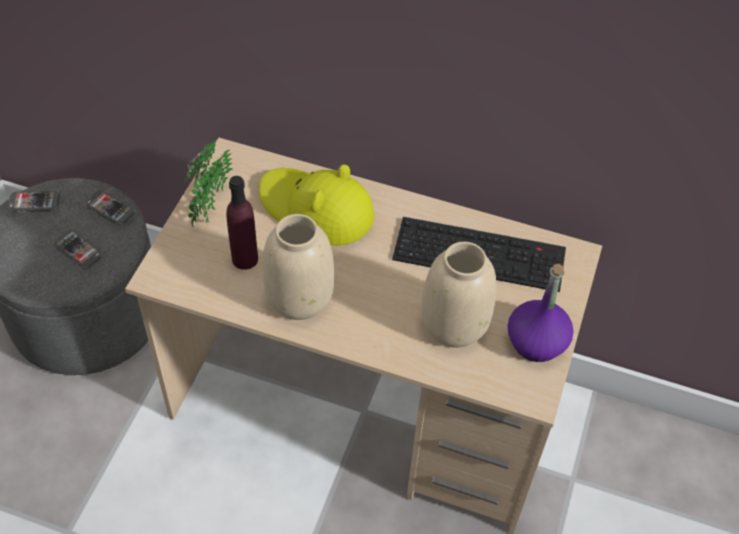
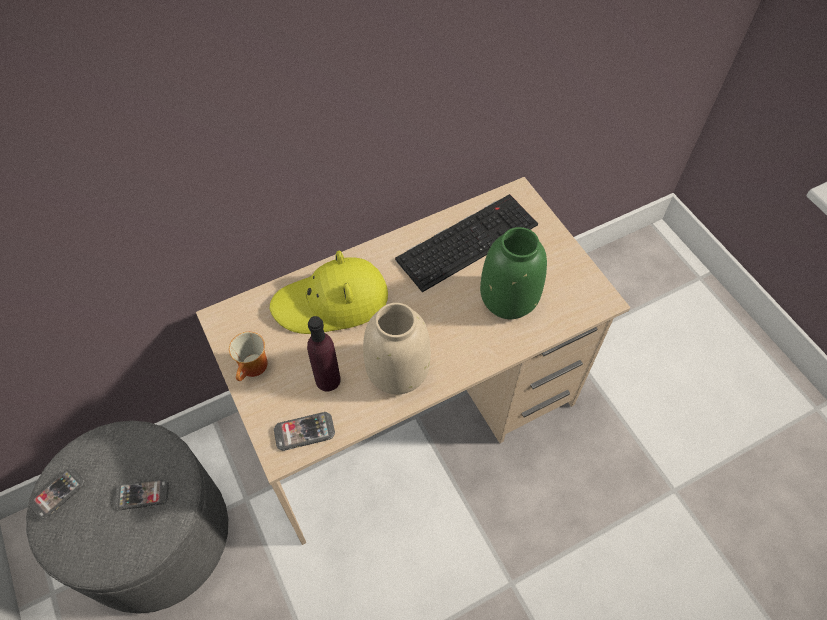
camera: 45 degrees left, 5 degrees up
(110, 209) = (129, 442): phone -> phone (304, 432)
(208, 207) = (254, 368): potted plant -> mug
(453, 324) = (507, 299): beige vase -> green vase
(536, 342) = (563, 267): purple bottle -> none

